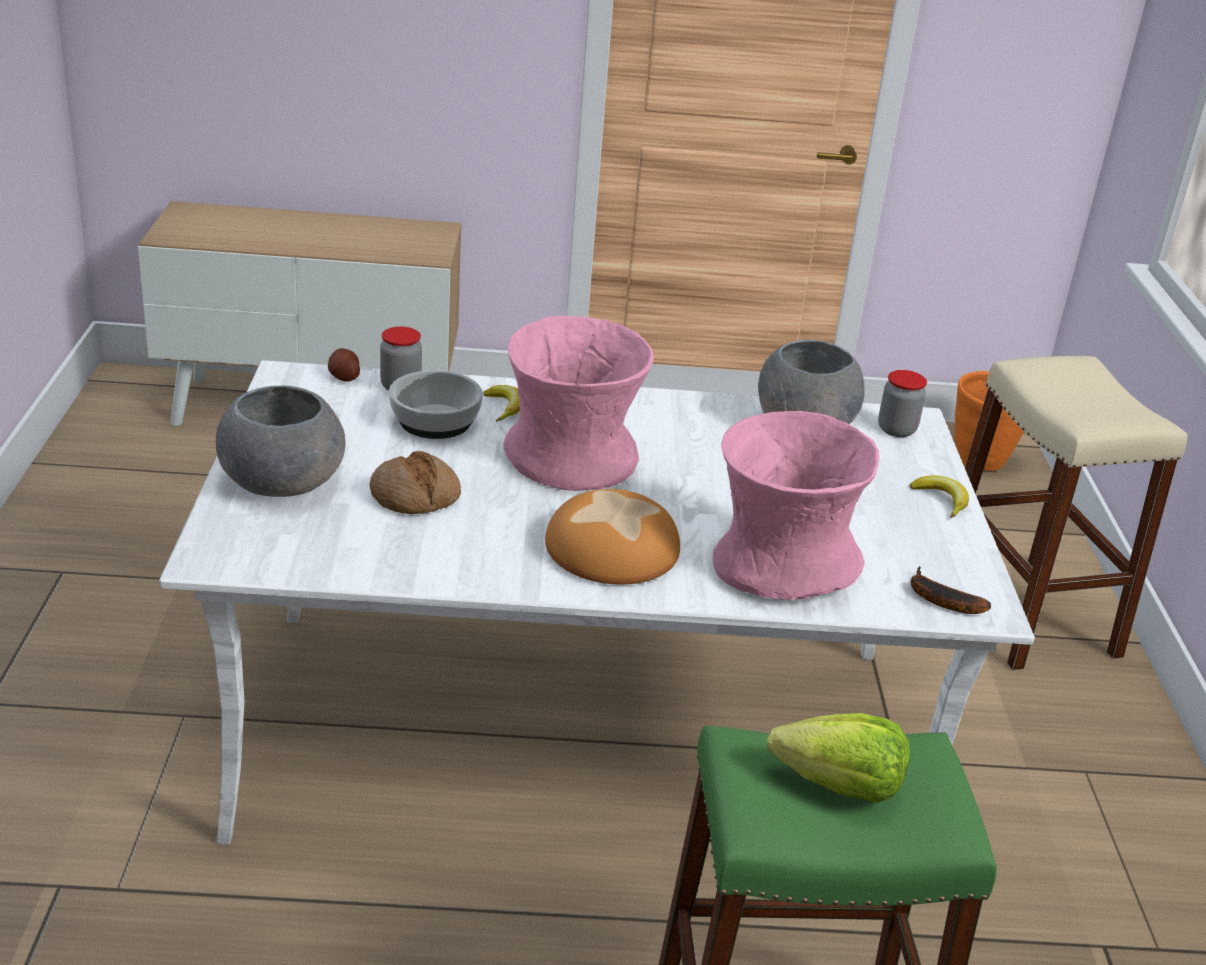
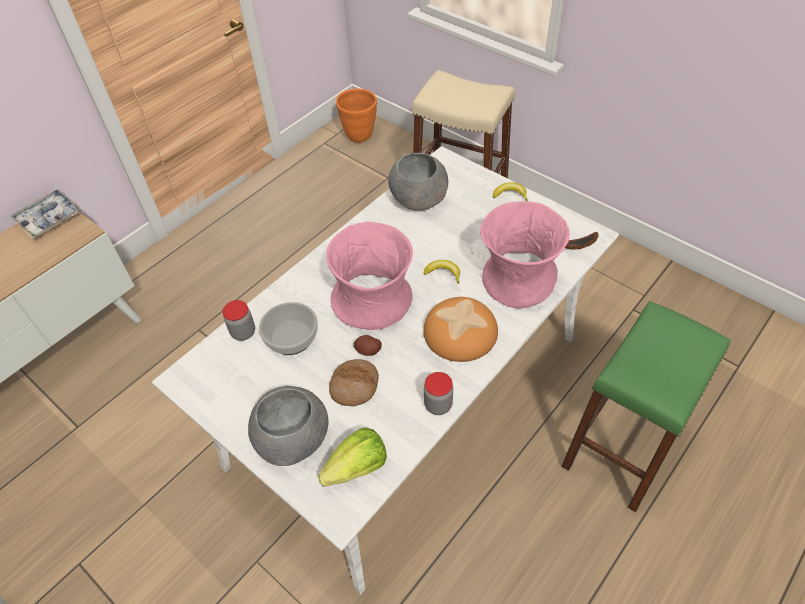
camera: 45 degrees left, 20 degrees up
(344, 377) = (209, 352): potato -> potato (368, 350)
(422, 230) = (49, 218): none -> tray
(504, 408) = (304, 300): banana -> banana (443, 273)
(839, 786) = (663, 358): lettuce -> lettuce (357, 468)
(896, 430) = (446, 171): jar -> jar (438, 405)

